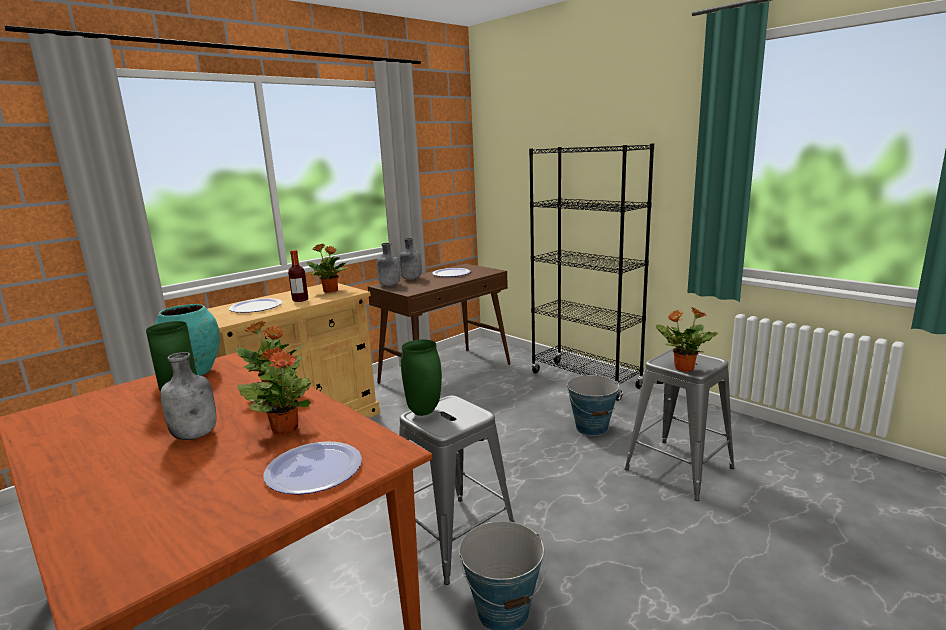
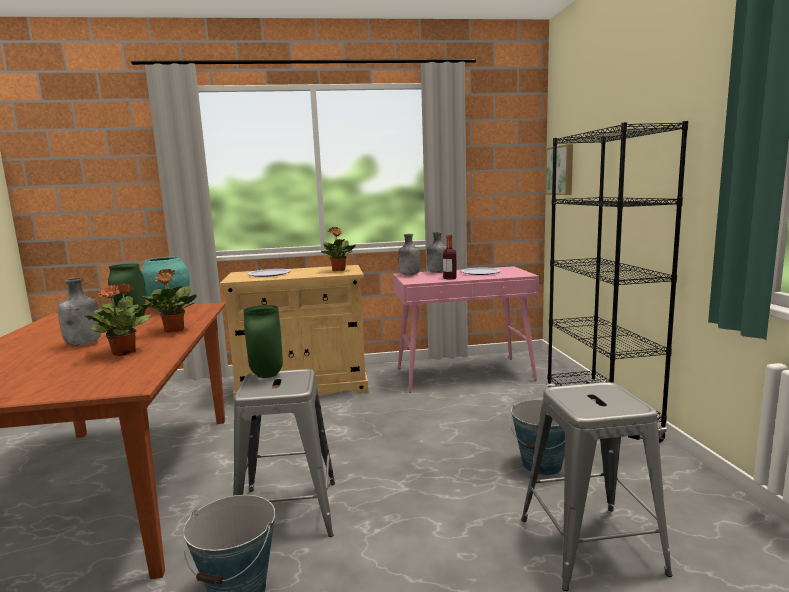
camera: 35 degrees right, 5 degrees down
(300, 300) = (305, 273): bottle -> bottle (450, 278)
(313, 469) = (74, 380): plate -> none
(446, 373) = (464, 374): brown console table -> pink console table
(498, 172) = (561, 170): none -> picture
(683, 368) = (574, 404): potted plant -> none

